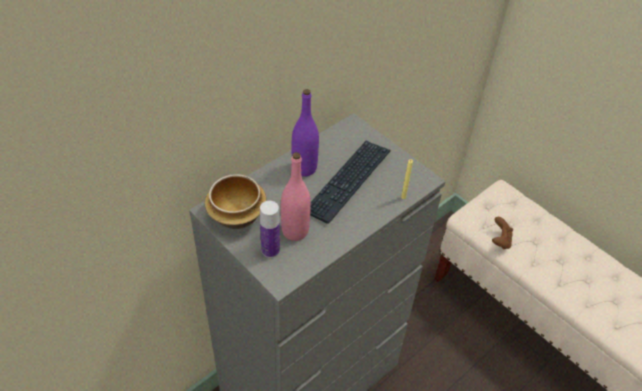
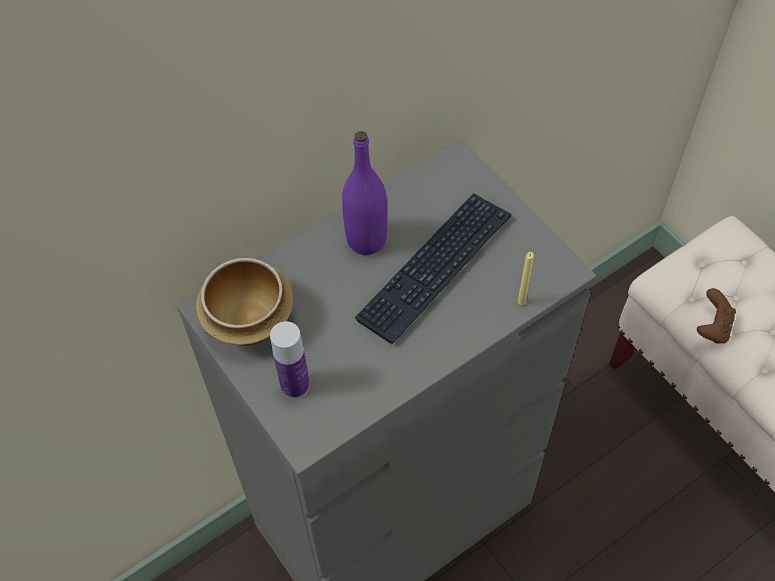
camera: 10 degrees right, 10 degrees up
(295, 231) = (338, 353): pink bottle -> none

